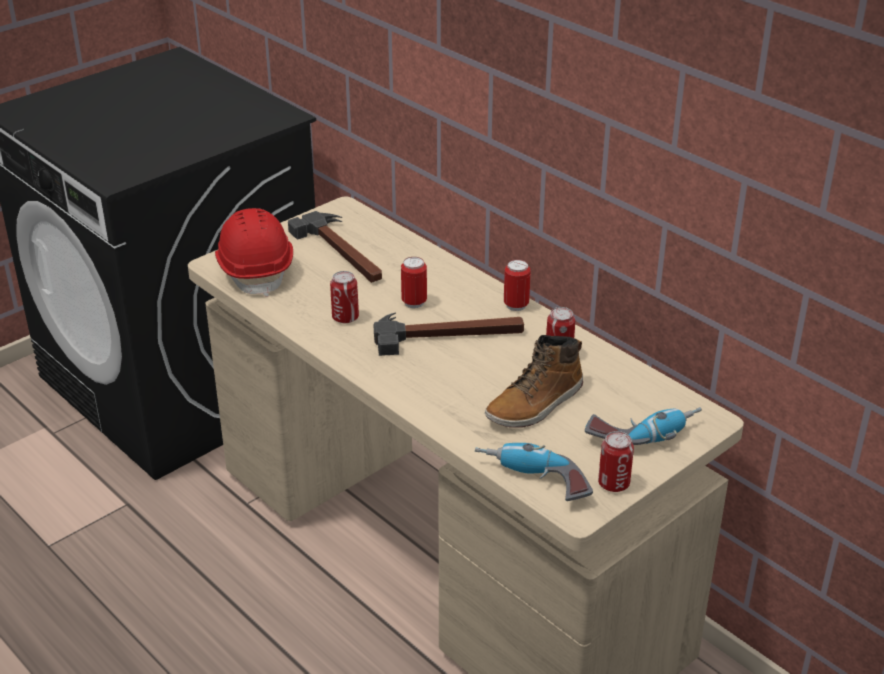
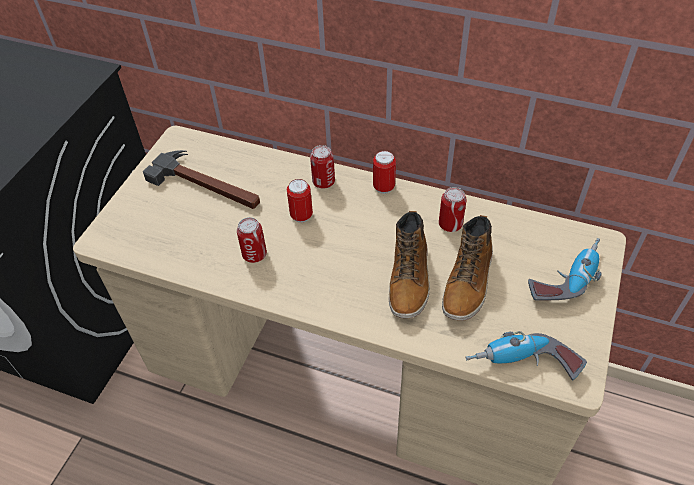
camera: 25 degrees left, 15 degrees up
(256, 270) = (142, 232): red hard hat -> none
(448, 335) = (352, 238): hammer -> none
(479, 382) = (409, 279): none -> boot
(613, 484) = (582, 339): can -> can (323, 182)

